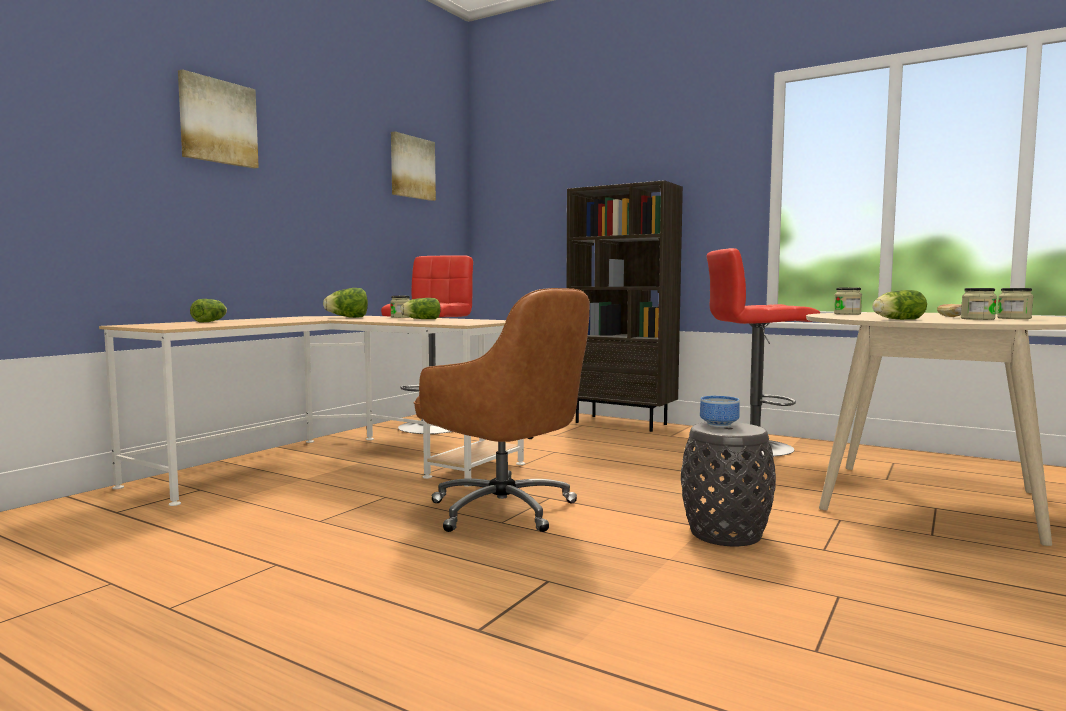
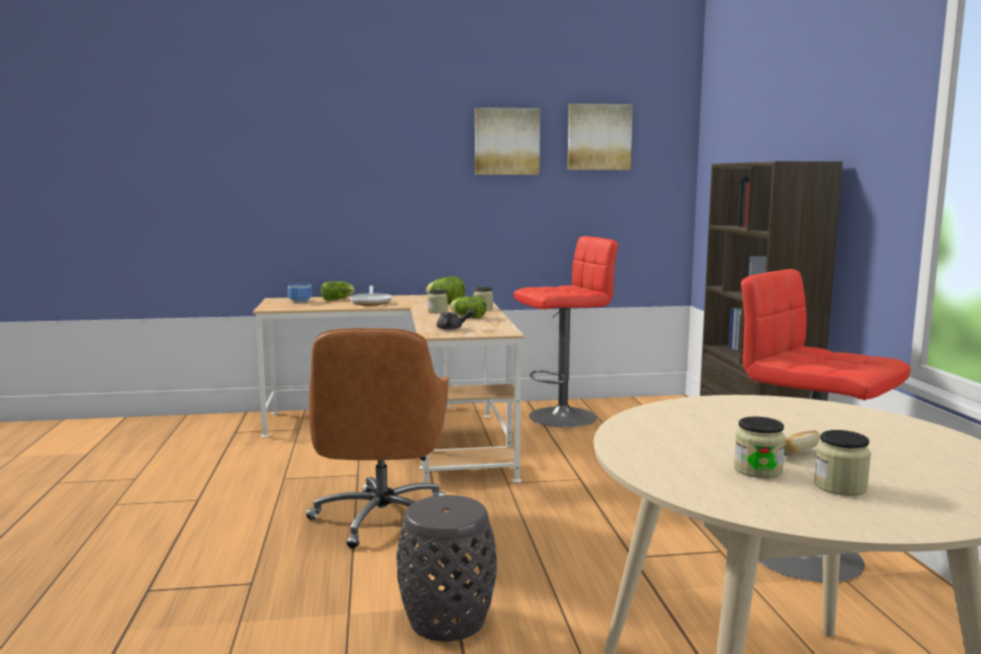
camera: 50 degrees right, 5 degrees up
(217, 122) = (366, 131): picture -> picture (506, 141)
(266, 320) = (371, 302): none -> frying pan
(456, 322) = (453, 328): none -> grey teapot
(720, 425) = (453, 504): bowl -> bowl (300, 301)
(847, 314) = (753, 407): jar -> jar (437, 311)
(896, 319) = (633, 439): lettuce -> none

